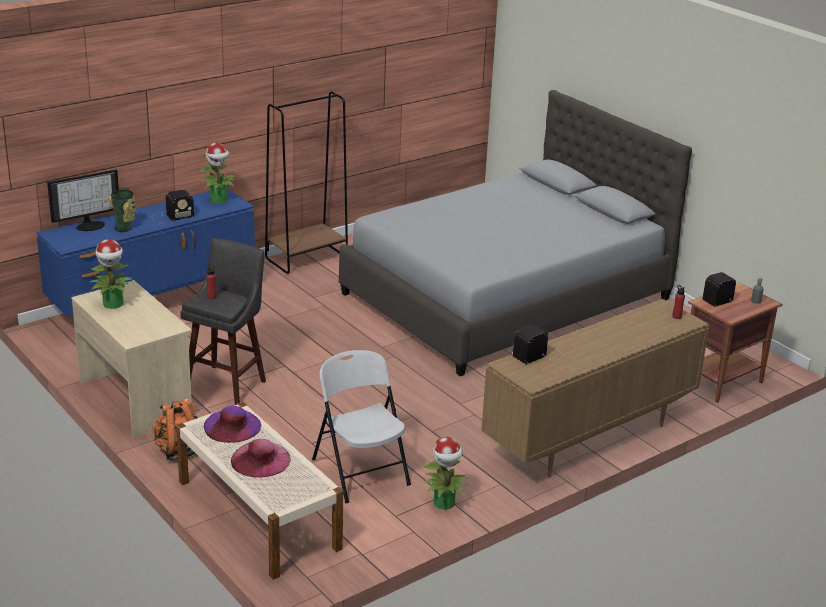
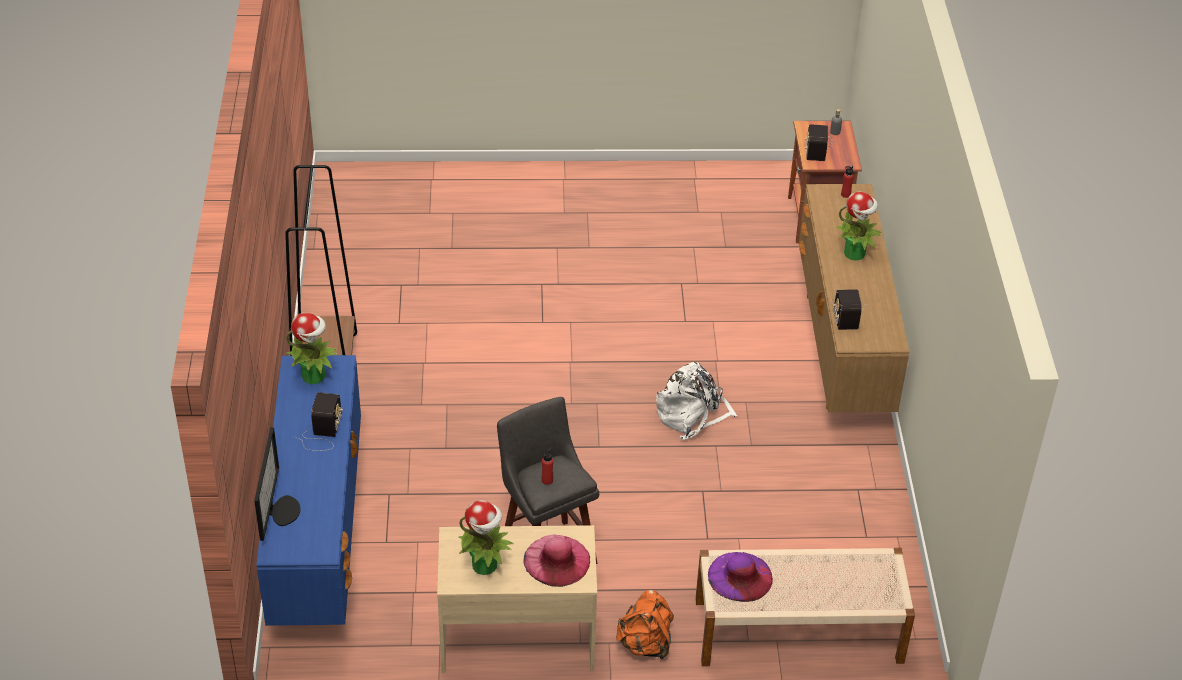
camera: 55 degrees left, 15 degrees up
(125, 228) = (317, 483): vase -> none
(260, 459) = (813, 581): pink hat -> pink hat (557, 560)
(361, 472) = (782, 527): white chair -> none
(431, 396) = (692, 415): none -> white backpack
(444, 503) = (870, 495): potted plant -> potted plant (855, 253)
(506, 296) = (550, 264): grey bed -> none

